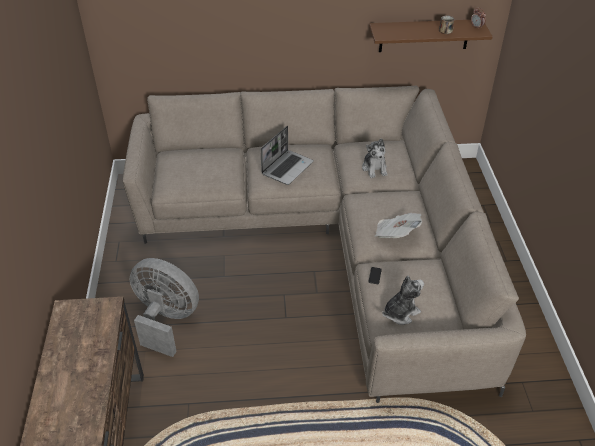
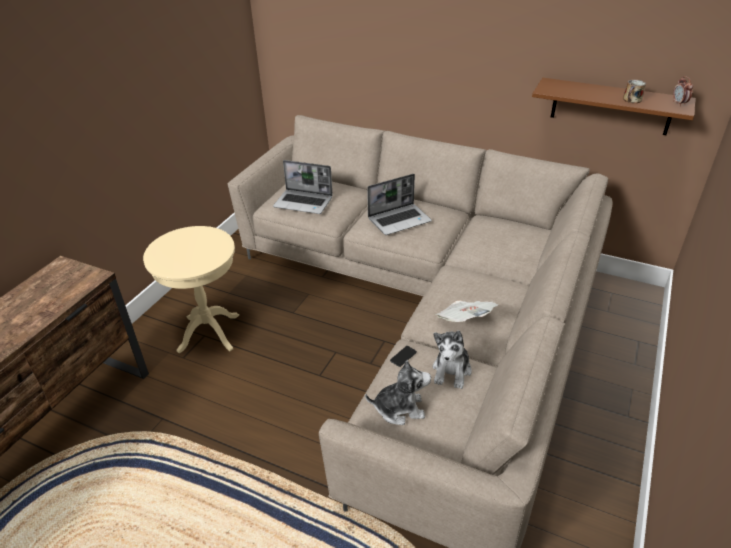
camera: 30 degrees right, 5 degrees down
(166, 320) = (209, 333): grey fan -> beige side table
(195, 177) = (304, 203): none -> laptop
(374, 168) = (495, 248): plush toy -> plush toy (451, 371)

